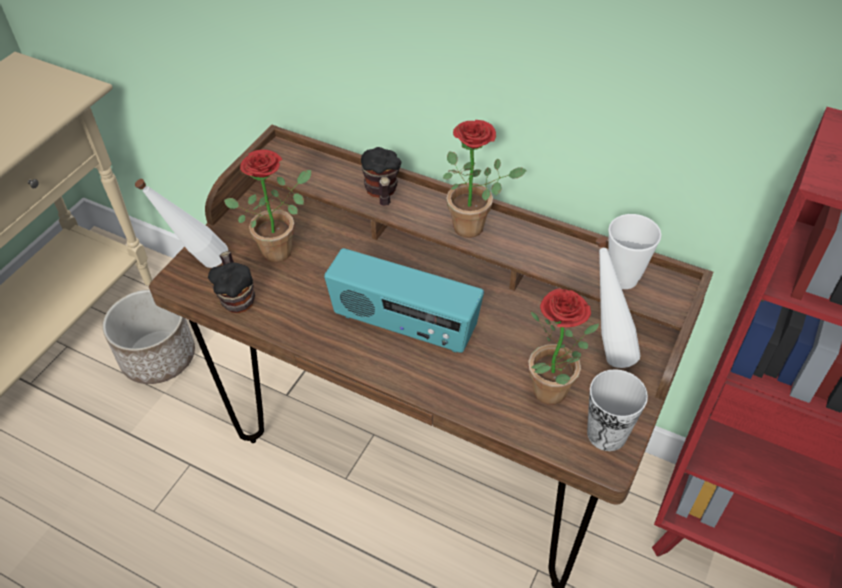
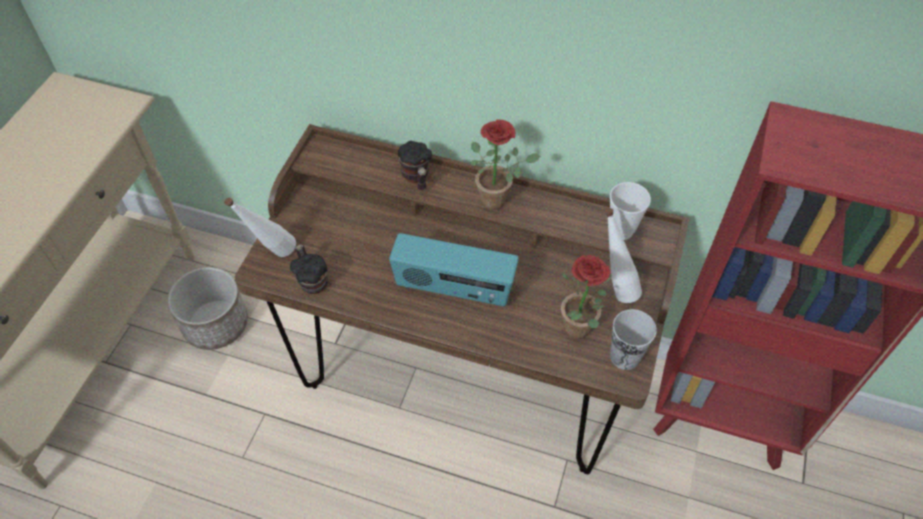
camera: 10 degrees left, 5 degrees up
(281, 247) = (338, 232): potted plant -> none

